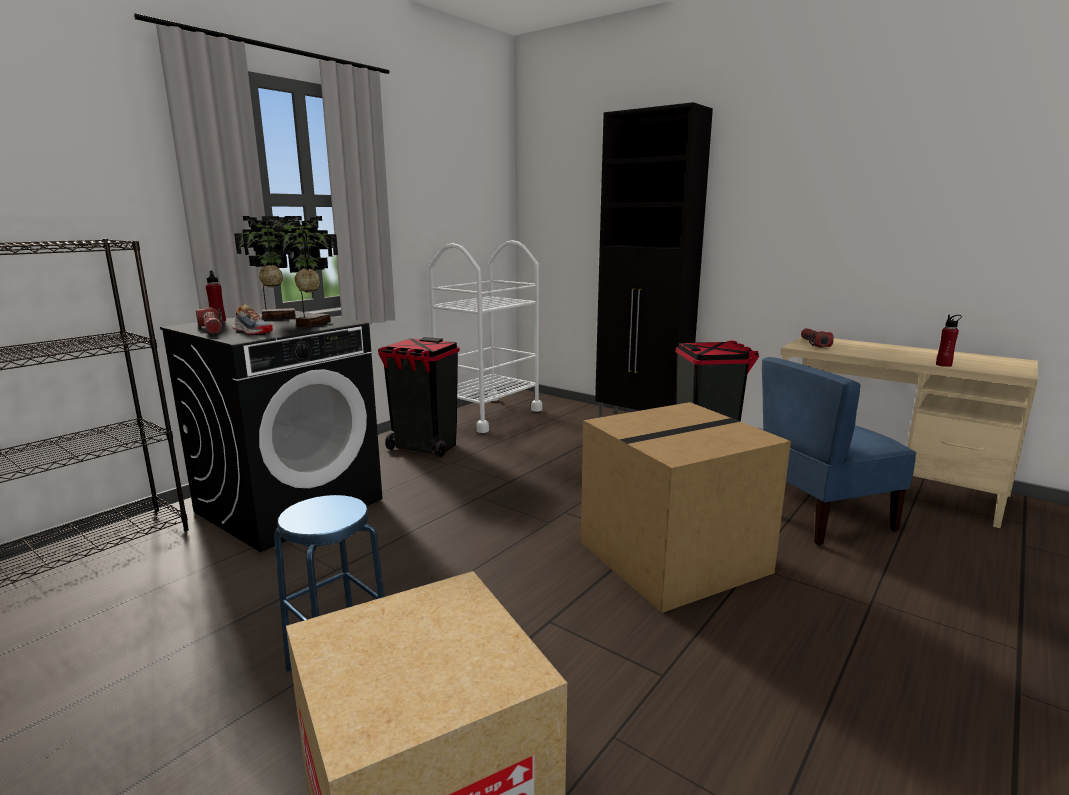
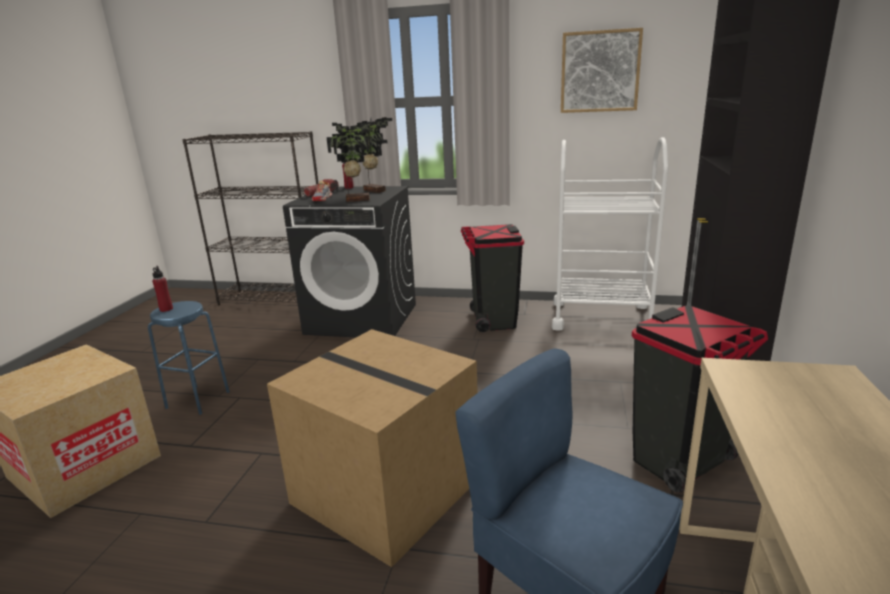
camera: 65 degrees right, 5 degrees up
(442, 181) = (600, 71): none -> picture
(814, 344) = (777, 378): flashlight -> none
(943, 365) = (802, 520): red bottle -> red bottle (166, 309)

